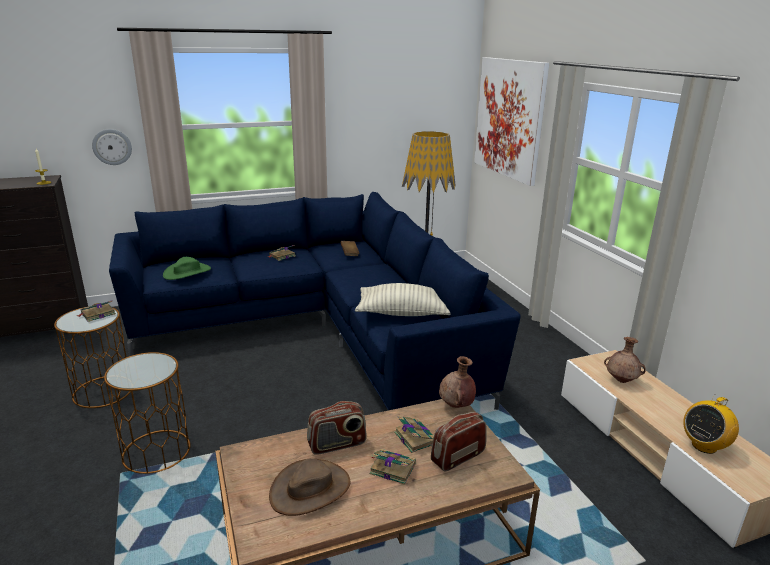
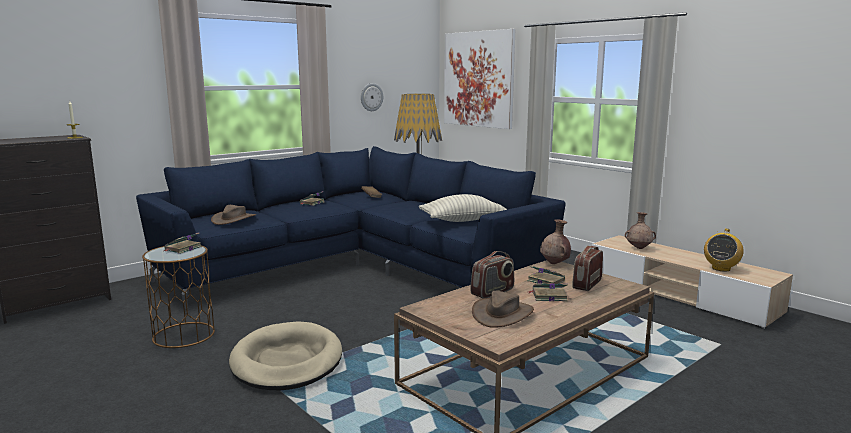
camera: 20 degrees left, 10 degrees down
(112, 147) = (131, 106): wall clock -> wall clock (371, 97)
(156, 451) = (287, 361): brown side table -> beige dog bed
(187, 272) = (234, 219): green hat -> brown hat

